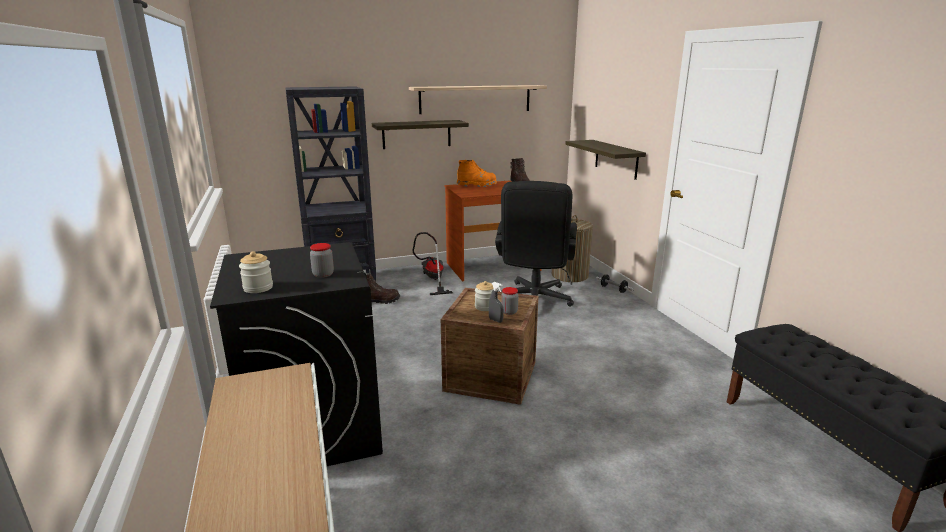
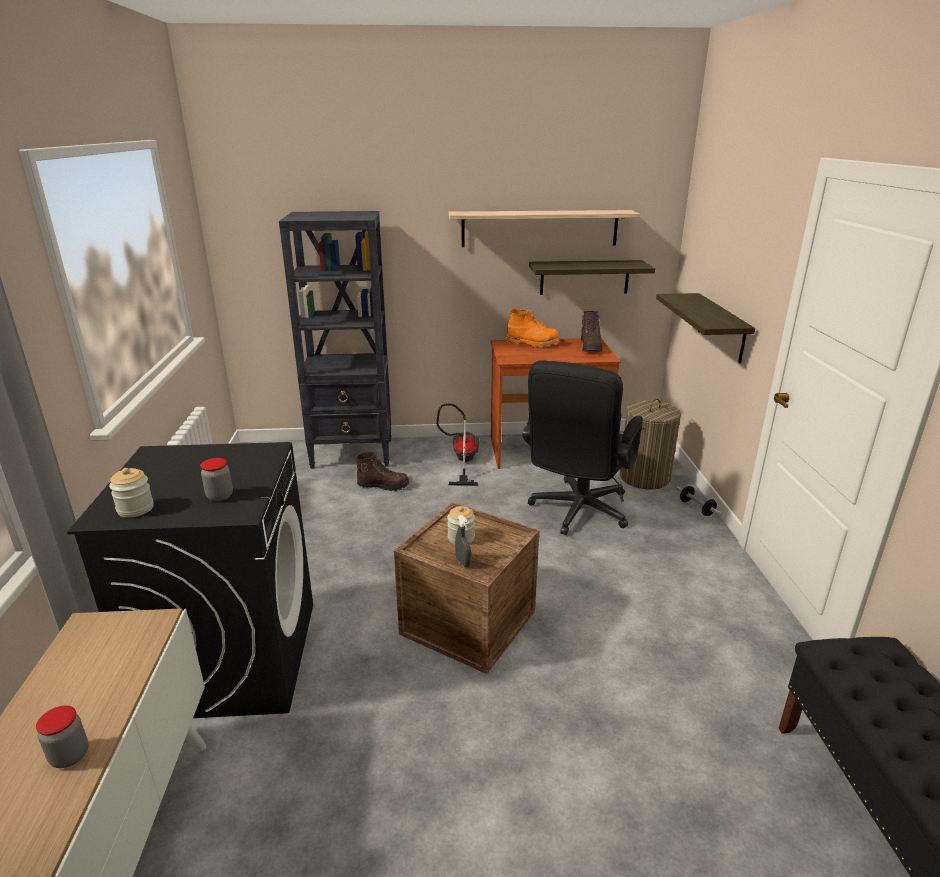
camera: 15 degrees right, 5 degrees up
(416, 134) = (457, 273): shelf -> shelf (584, 277)
(509, 312) = (488, 551): jar -> jar (70, 756)

